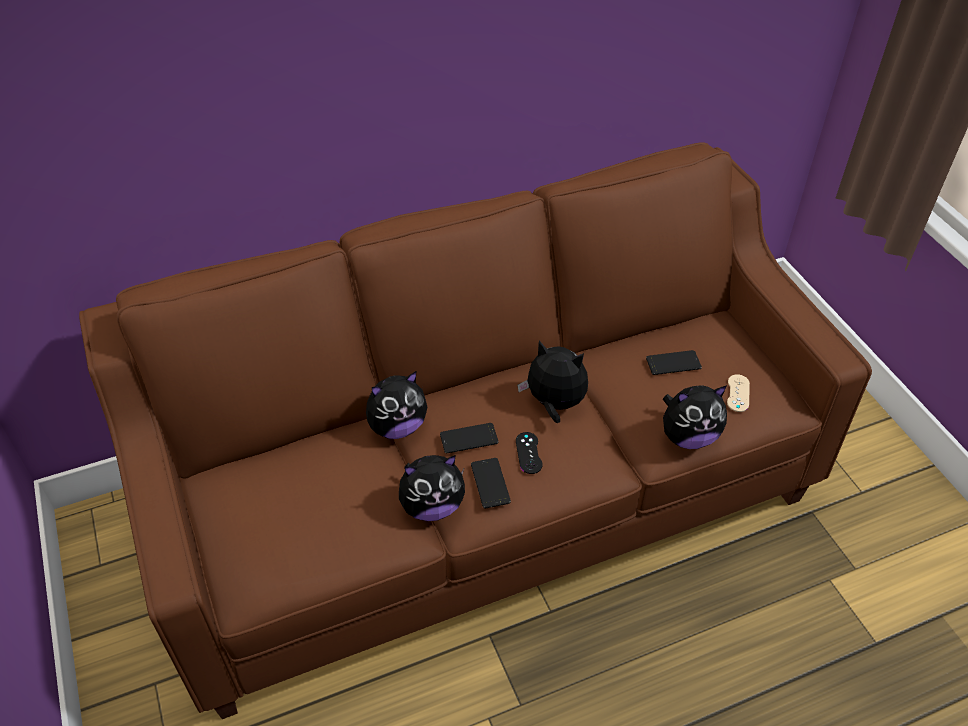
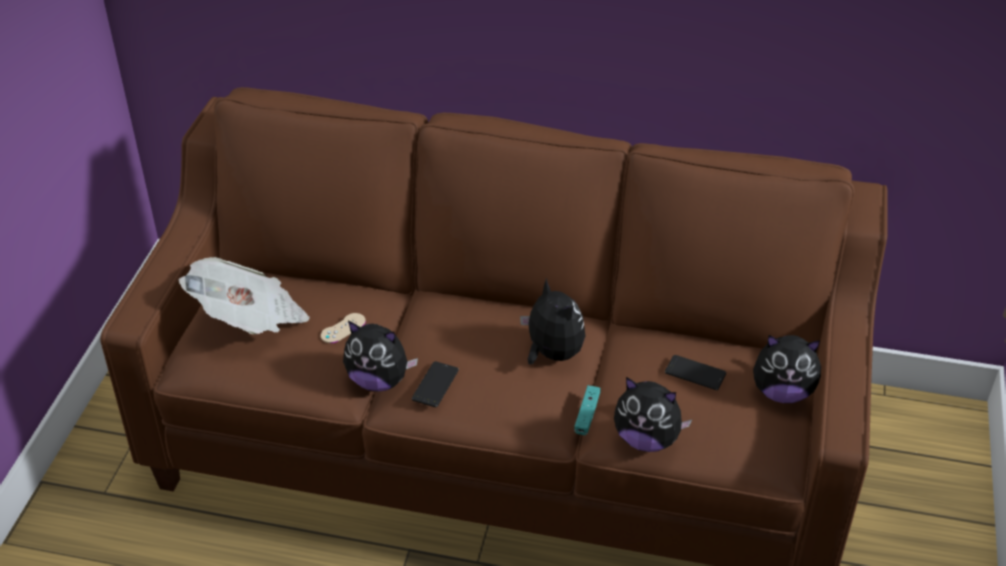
camera: 35 degrees right, 5 degrees down
(268, 514) = (250, 319): none -> newspaper
(397, 426) = (409, 308): plush toy -> plush toy (782, 392)
(469, 438) = (451, 343): phone -> none
(528, 453) = (489, 378): black game controller -> none
(626, 441) = (587, 414): none -> turquoise game controller
(738, 393) = (731, 427): beige game controller -> beige game controller (343, 328)

